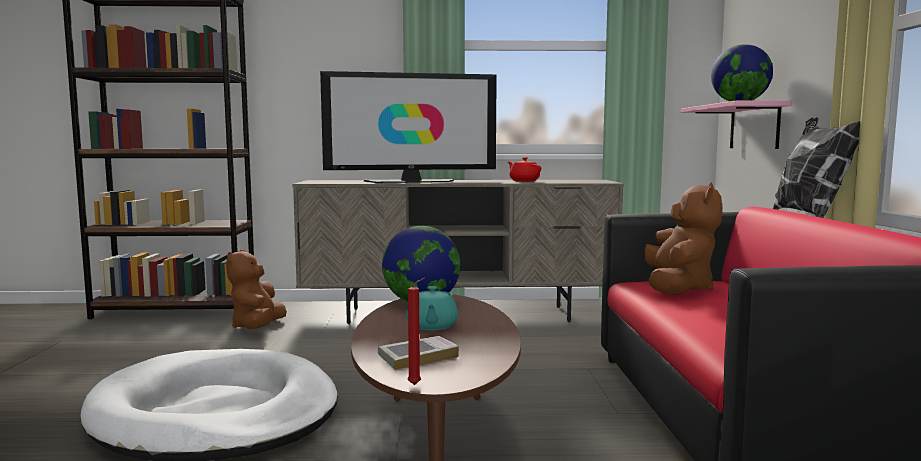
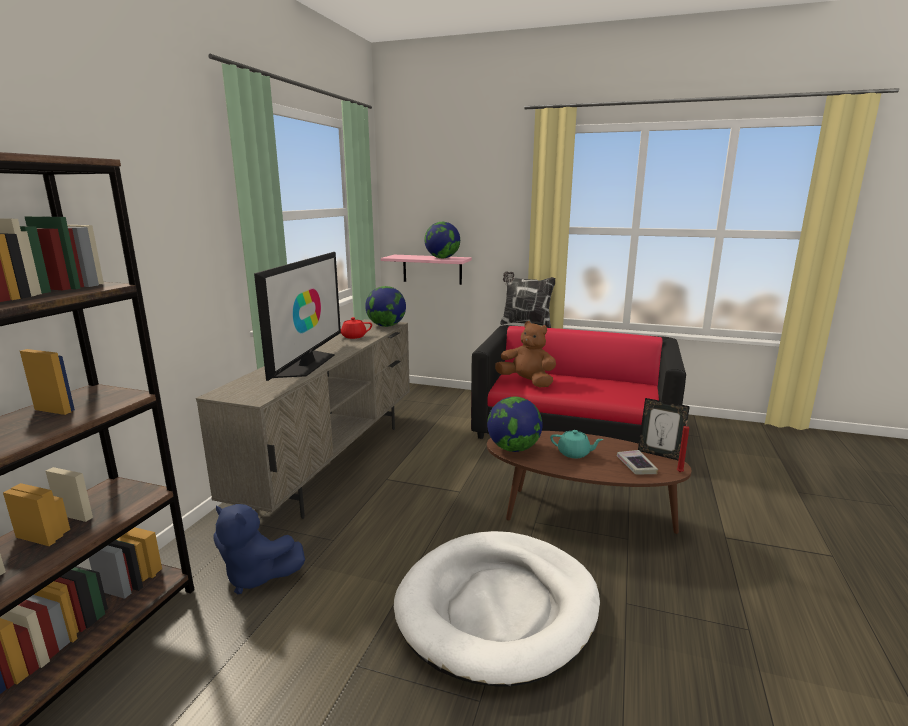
camera: 70 degrees left, 10 degrees up
(258, 327) = (256, 576): brown plush toy -> blue plush toy
(481, 371) = (659, 454): none -> picture frame
(589, 181) = (386, 326): none -> globe

